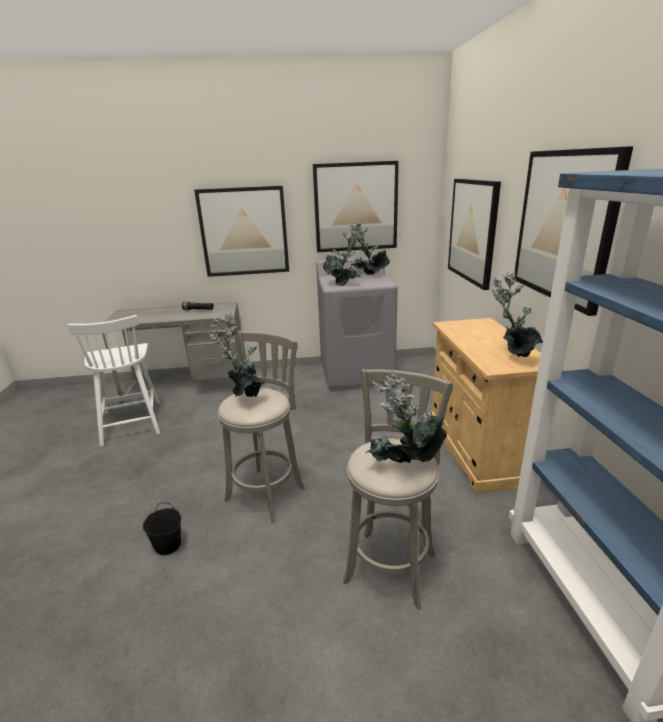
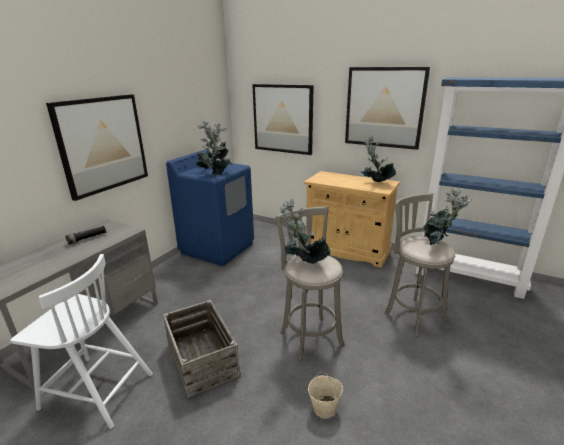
camera: 55 degrees left, 0 degrees up
(168, 545) = (325, 408): black bucket -> beige bucket
(189, 446) = (201, 359): none -> crate
(356, 207) = (184, 110): picture -> none
(357, 374) = (218, 248): grey washing machine -> blue washing machine

